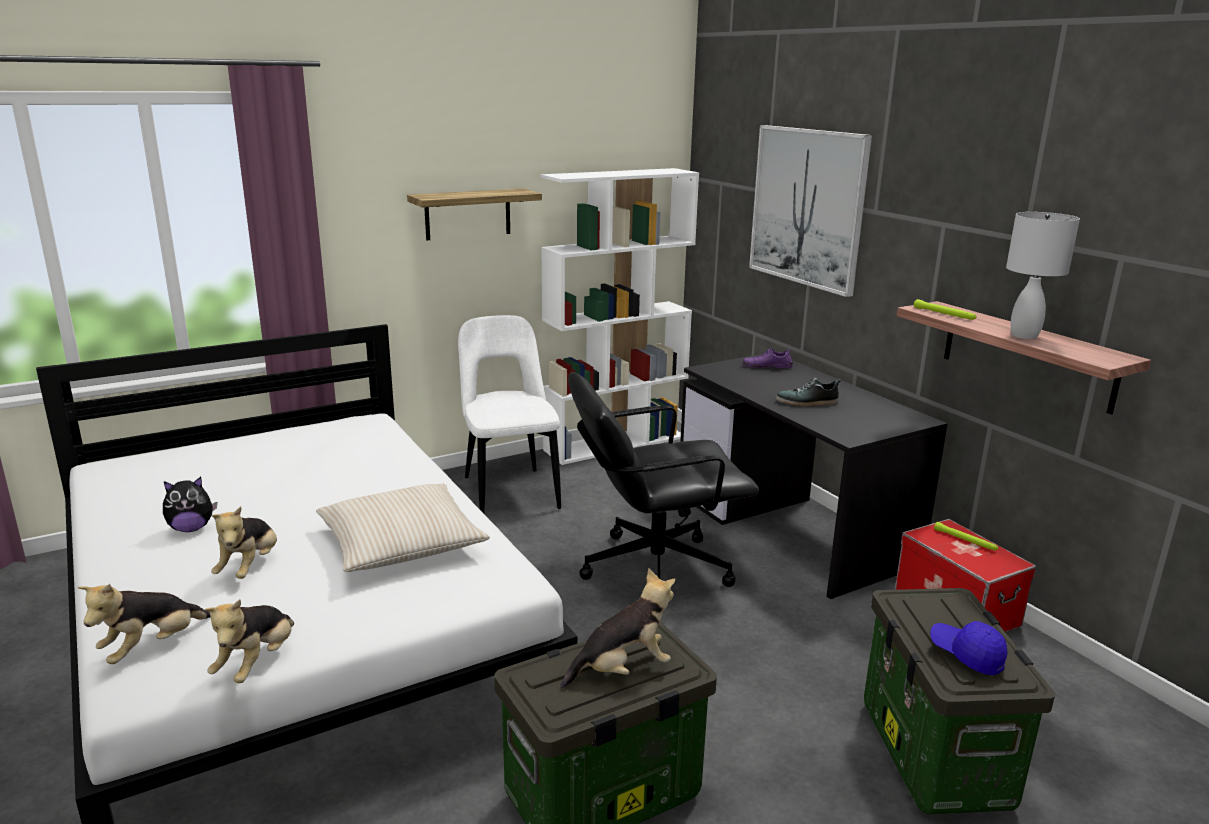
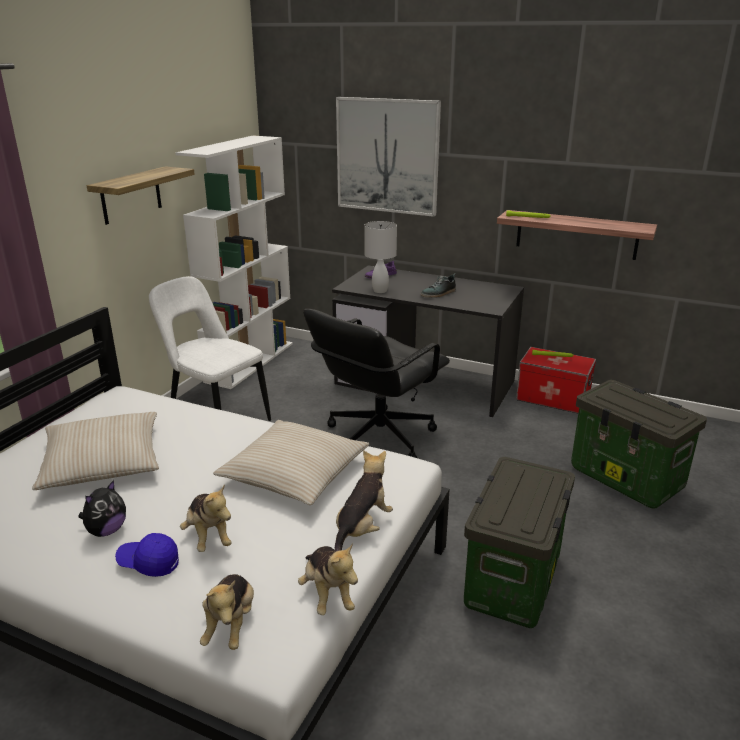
camera: 35 degrees left, 5 degrees up
(273, 472) = (103, 462): none -> beige pillow
(622, 669) = (527, 491): plush toy -> plush toy (362, 529)
(966, 655) = (656, 413): blue cap -> blue cap (149, 563)
(1025, 336) = (587, 222): white table lamp -> white table lamp (380, 290)

